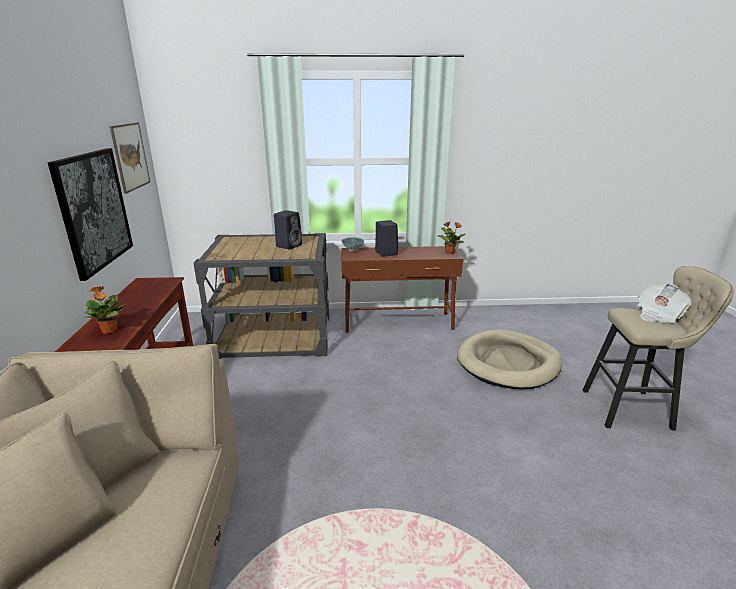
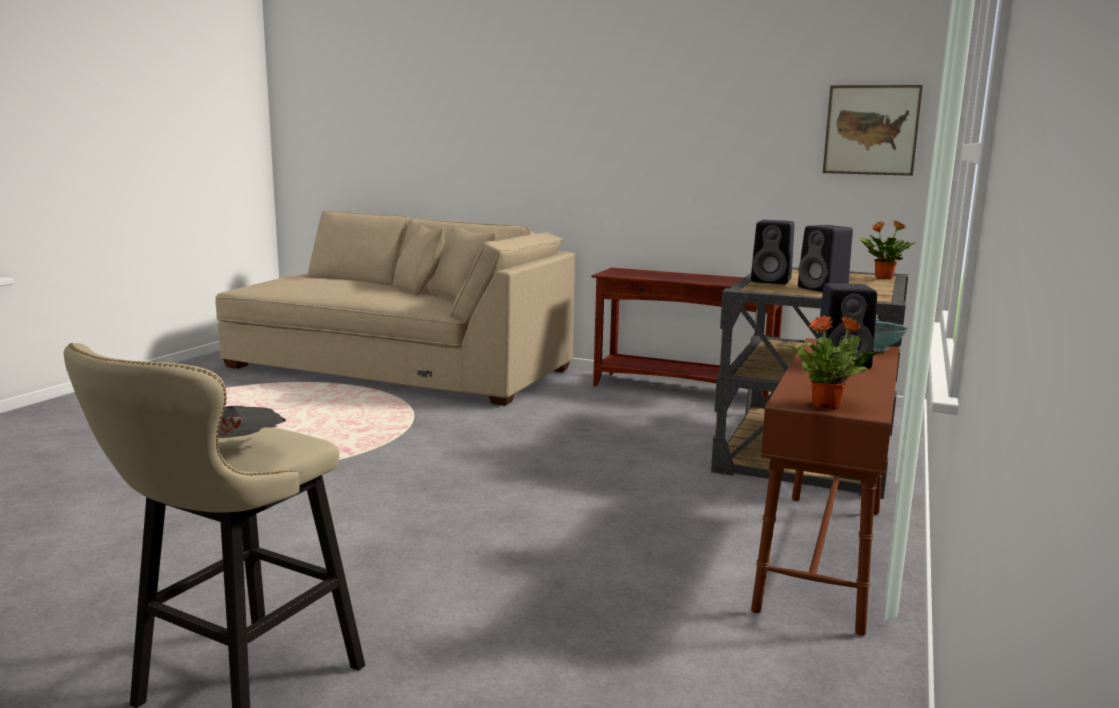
camera: 115 degrees right, 10 degrees down
(94, 210) = (741, 173): picture -> none
(109, 331) = (636, 273): potted plant -> potted plant (883, 278)
(274, 254) = (772, 281): none -> black speaker
(508, 363) = (548, 622): beige dog bed -> none

